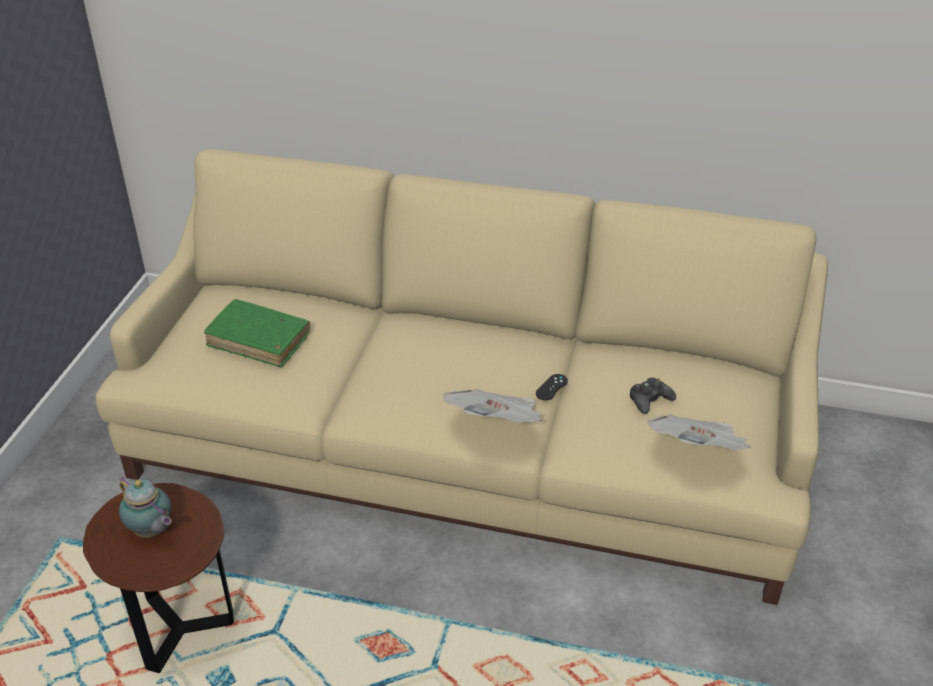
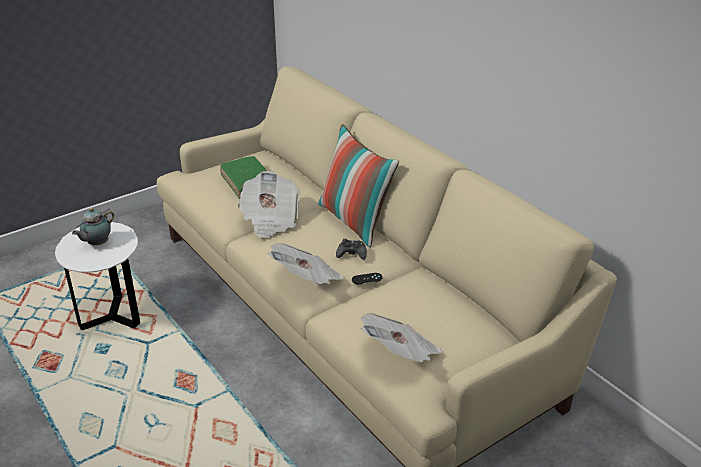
camera: 40 degrees right, 5 degrees down
(152, 531) = (97, 244): teapot -> teapot turned 45 degrees clockwise
(180, 630) = (112, 318): brown side table -> white side table
(351, 374) = (270, 219): none -> newspaper
(452, 325) = (355, 221): none -> pillow
(649, 400) = (412, 313): black game controller -> black game controller (352, 254)

